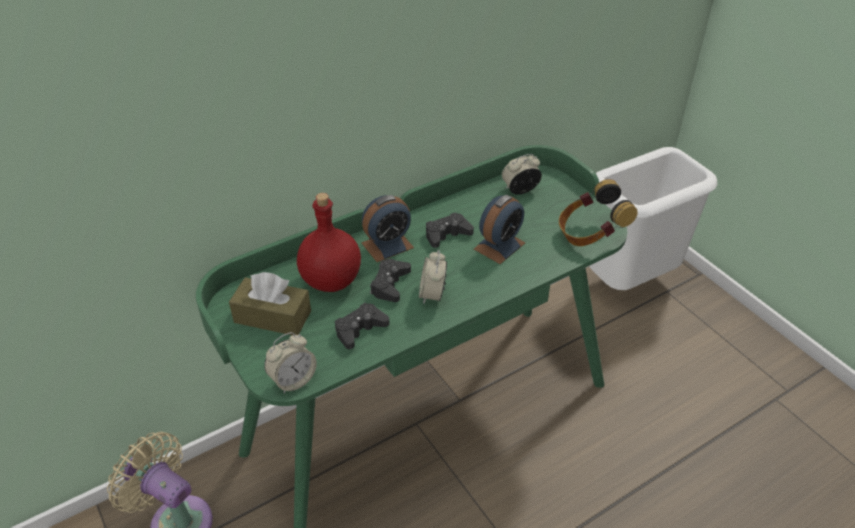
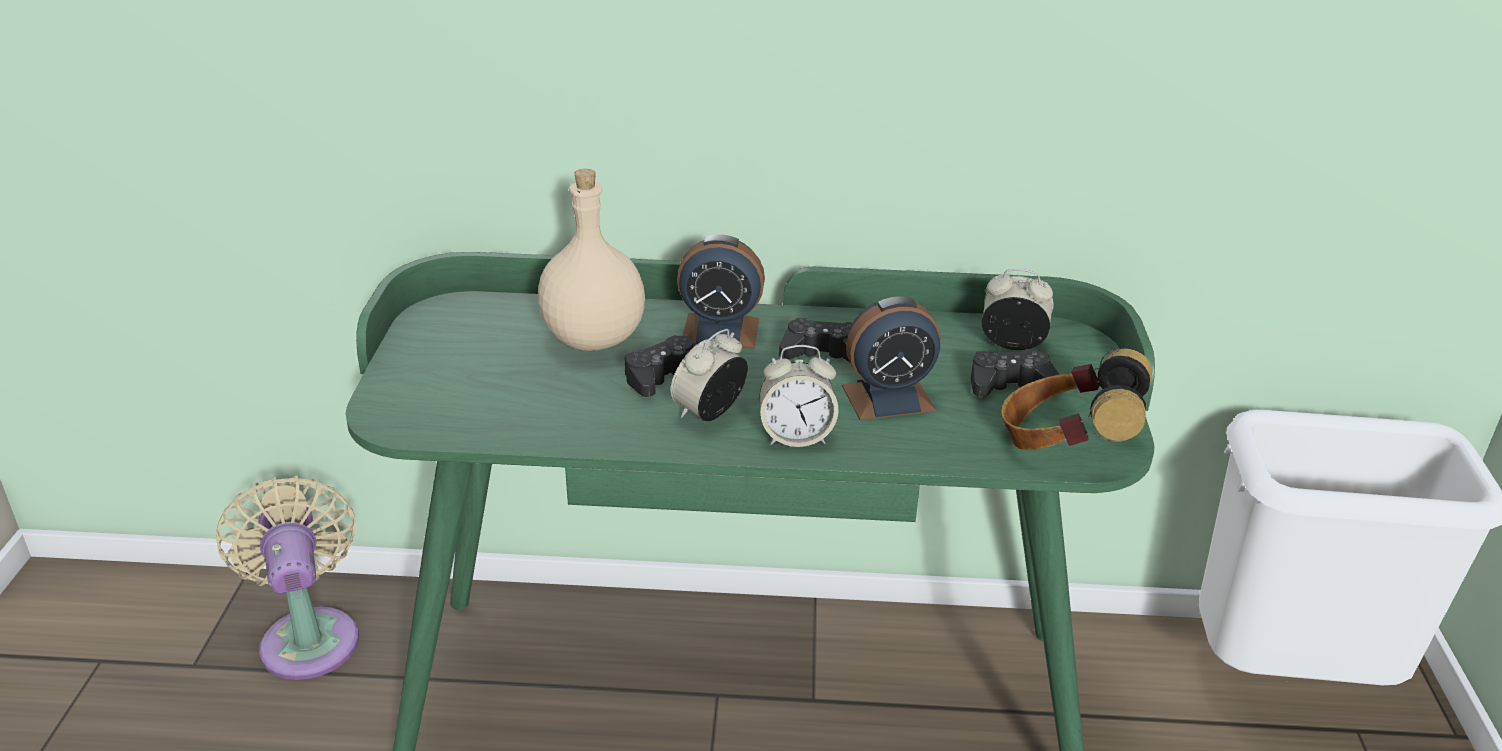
camera: 35 degrees right, 10 degrees down
(272, 317) = (471, 346): brown tissue box -> none
(293, 380) = (405, 423): alarm clock -> alarm clock (796, 436)
(332, 281) = (594, 340): red bottle -> beige bottle
(360, 330) = (558, 408): black game controller -> black game controller (1010, 384)

